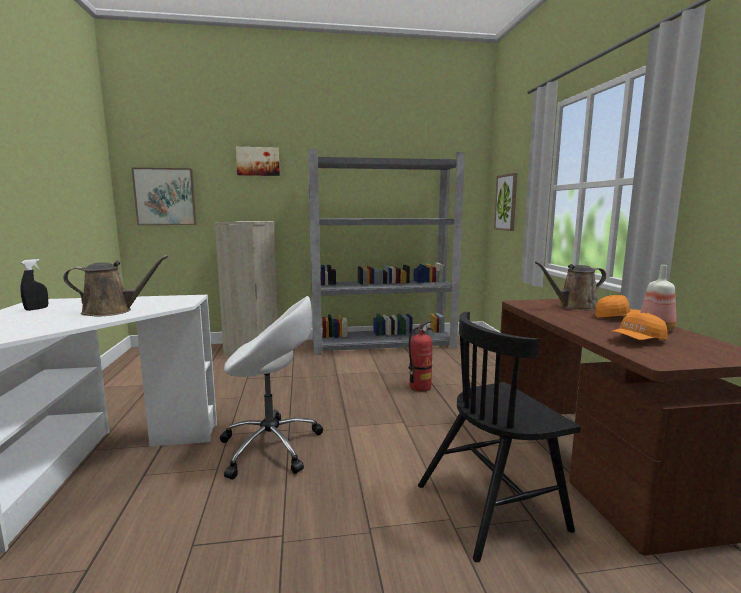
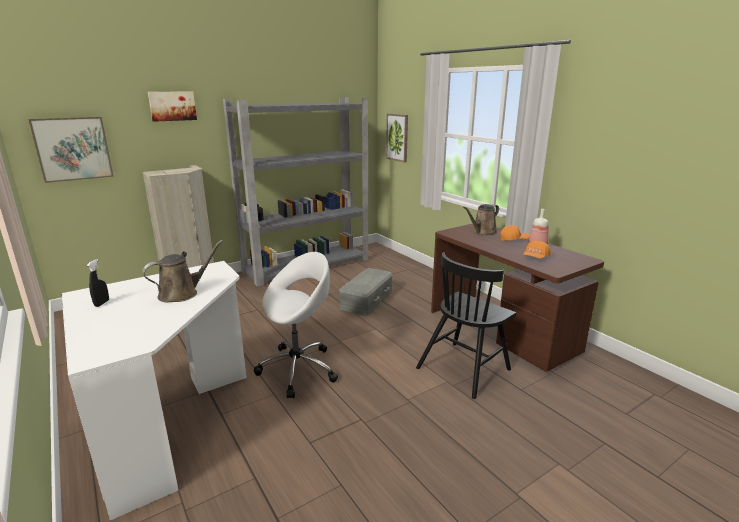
camera: 25 degrees left, 10 degrees up
(420, 387) = (366, 299): fire extinguisher -> grey storage box

